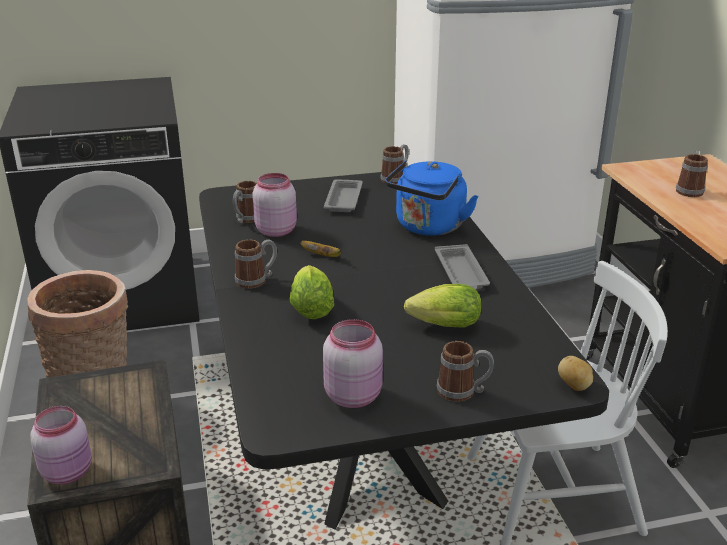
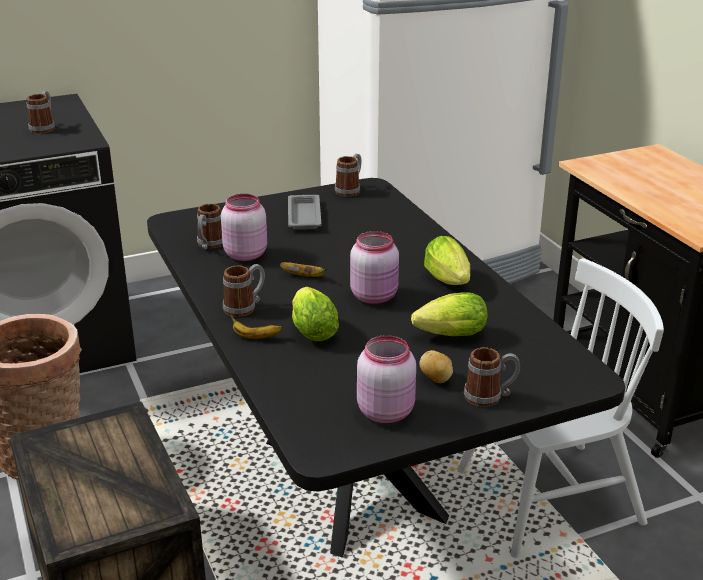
camera: 10 degrees left, 0 degrees up
(69, 472) = (79, 526): pink jar -> pink jar (375, 296)
(255, 309) = (255, 337): none -> banana
(428, 227) = (401, 238): blue kettle -> none
(461, 273) = (449, 282): grey tray -> lettuce
(574, 386) = (591, 380): potato -> potato (436, 379)
(689, 190) = (650, 181): mug -> mug (44, 127)

